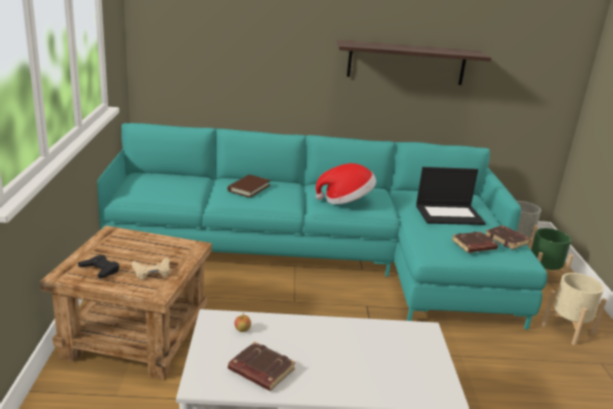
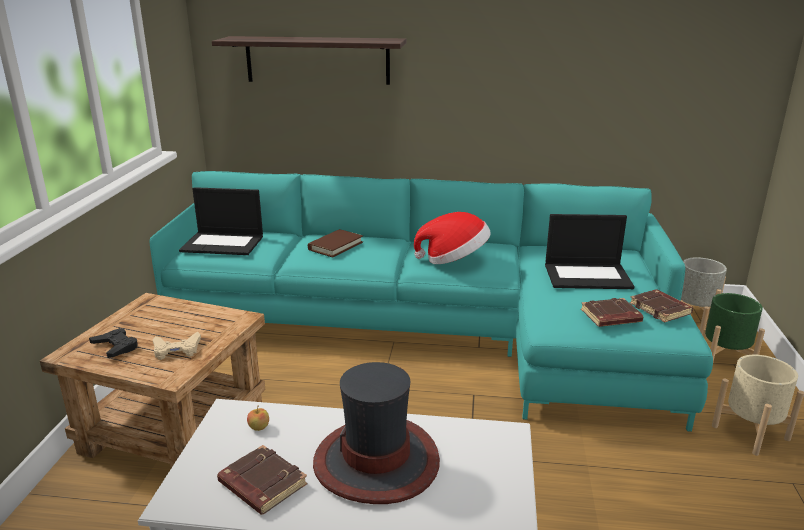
camera: 10 degrees right, 0 degrees up
(155, 185) = (224, 243): none -> laptop
(339, 352) = (377, 461): none -> hat
(406, 63) = (535, 82): shelf -> shelf (317, 60)

